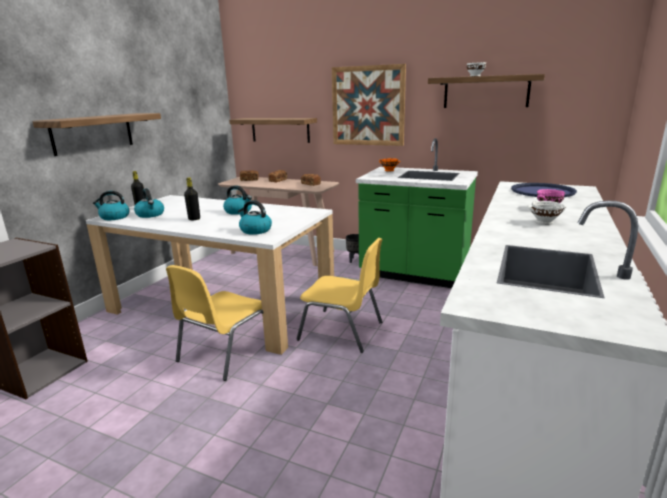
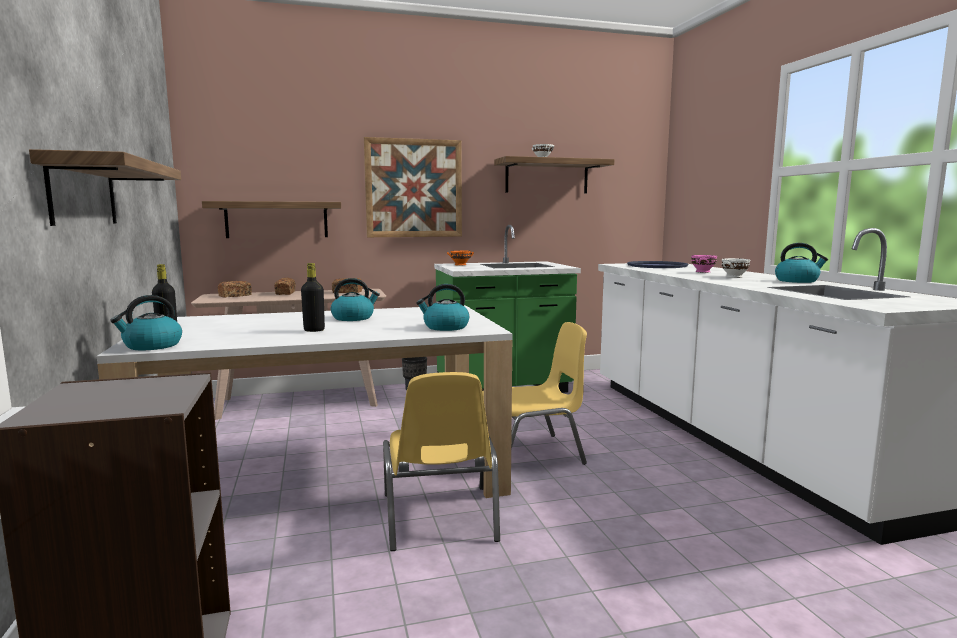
camera: 40 degrees left, 10 degrees down
(150, 215) = (216, 336): kettle -> kettle (797, 281)

